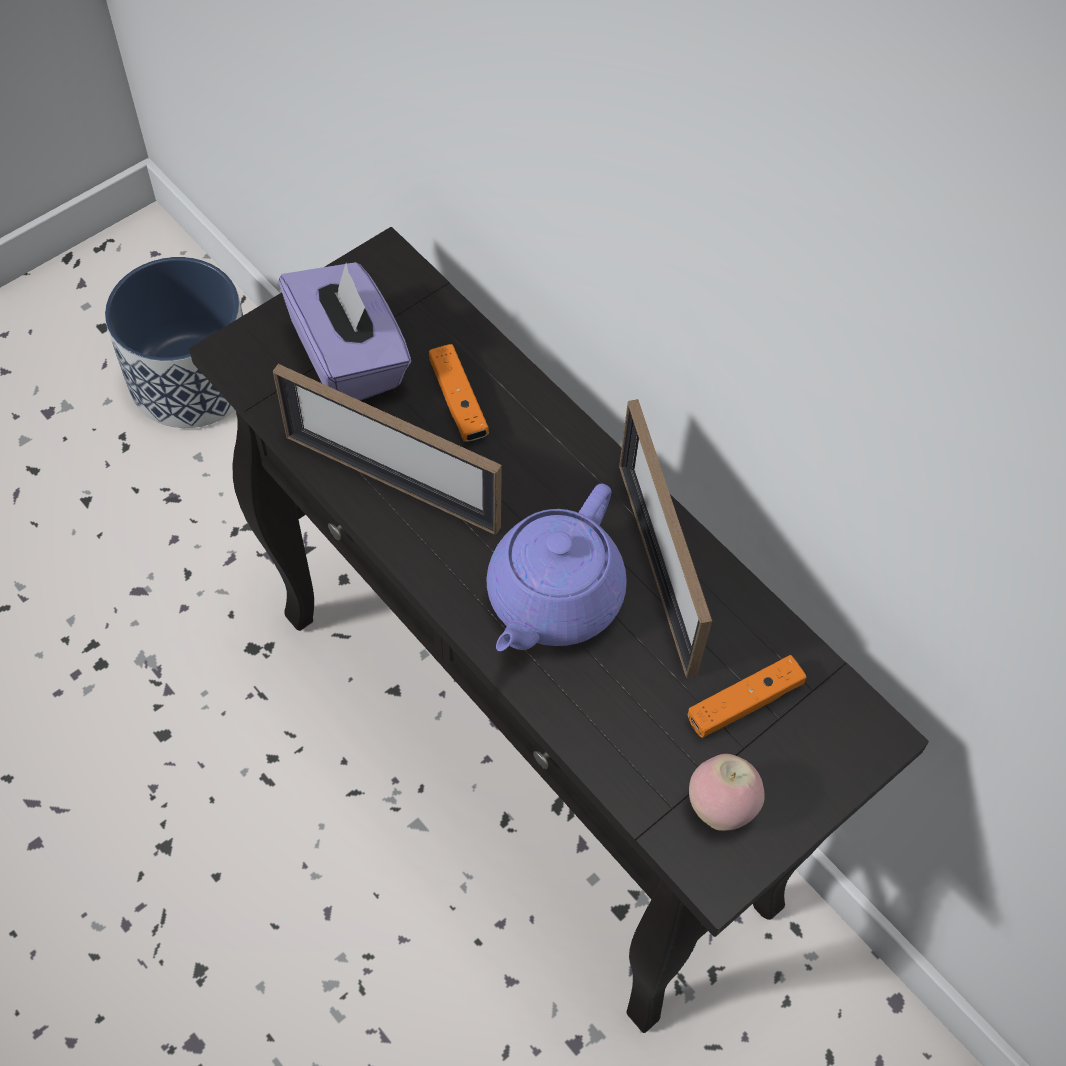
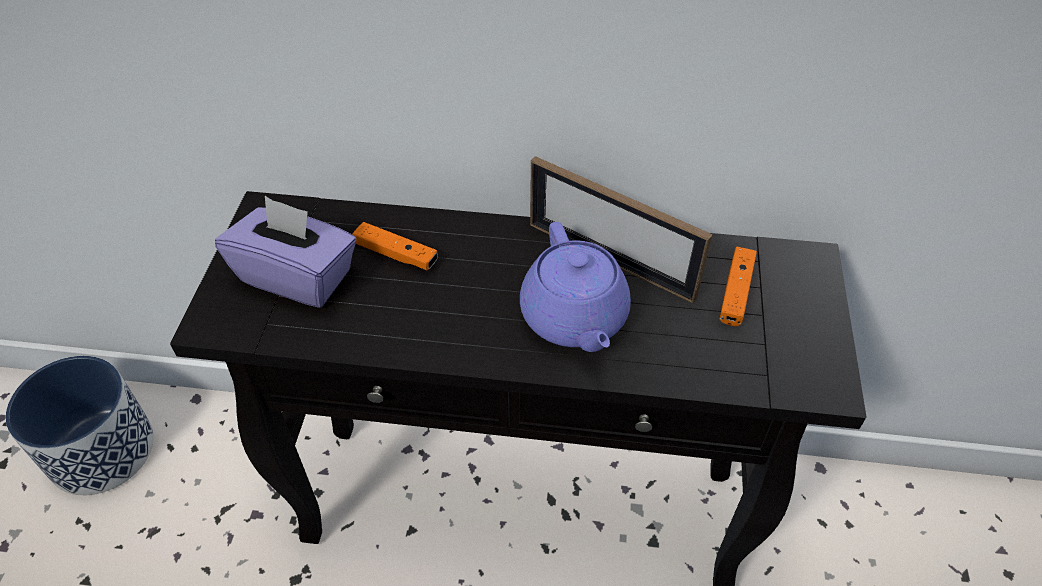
camera: 40 degrees left, 10 degrees down
(391, 481) = (403, 325): picture frame -> none
(721, 807) = (789, 353): apple -> none

